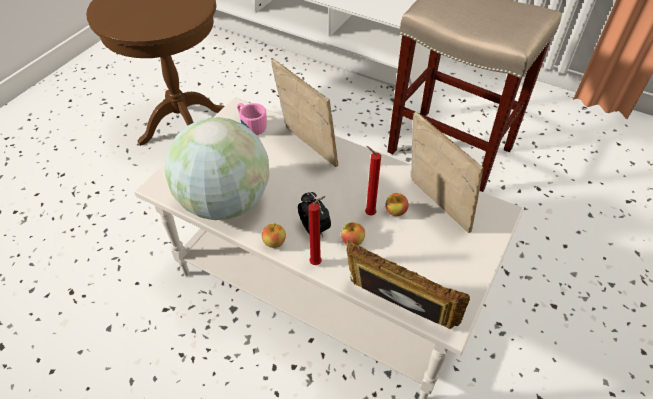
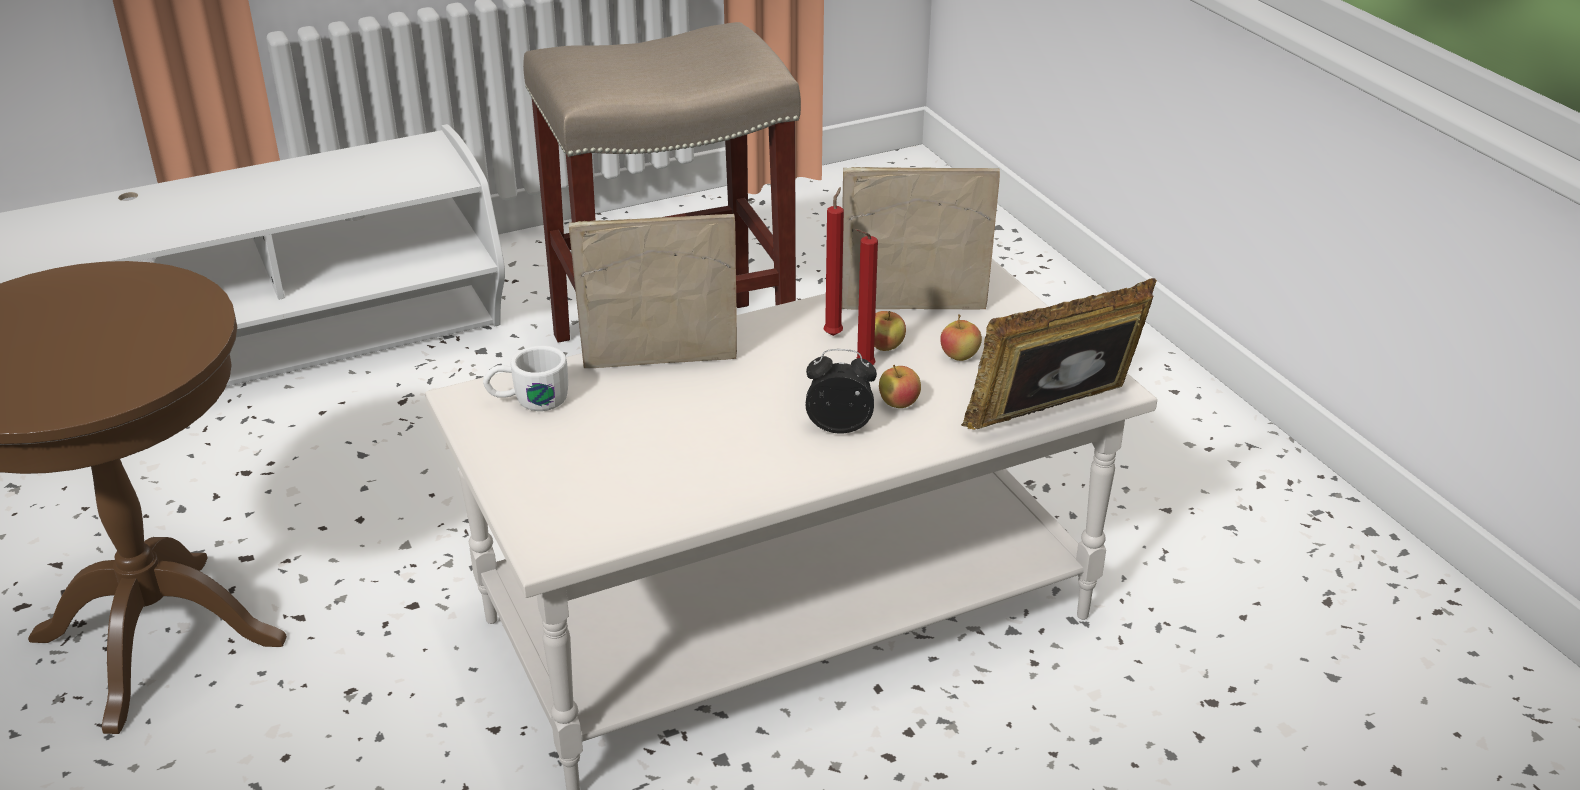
camera: 55 degrees left, 15 degrees down
(225, 202) = (680, 490): globe -> none
(250, 125) = (528, 400): pink mug -> white mug
(274, 242) = (823, 473): apple -> apple (959, 356)
(317, 262) = (905, 449): red candle -> red candle (834, 334)

